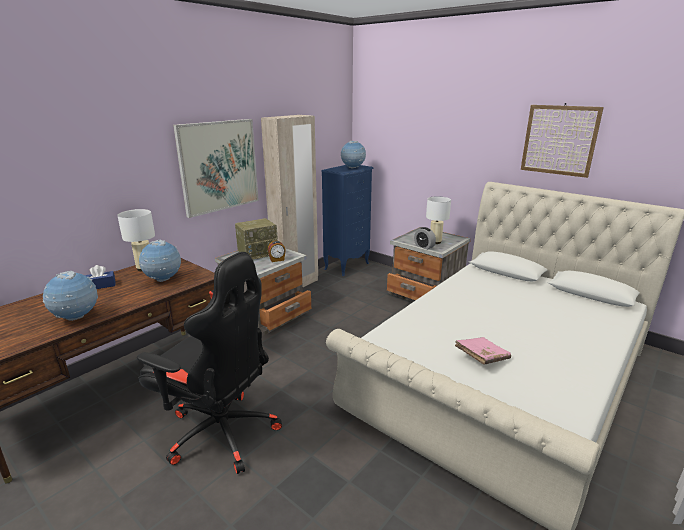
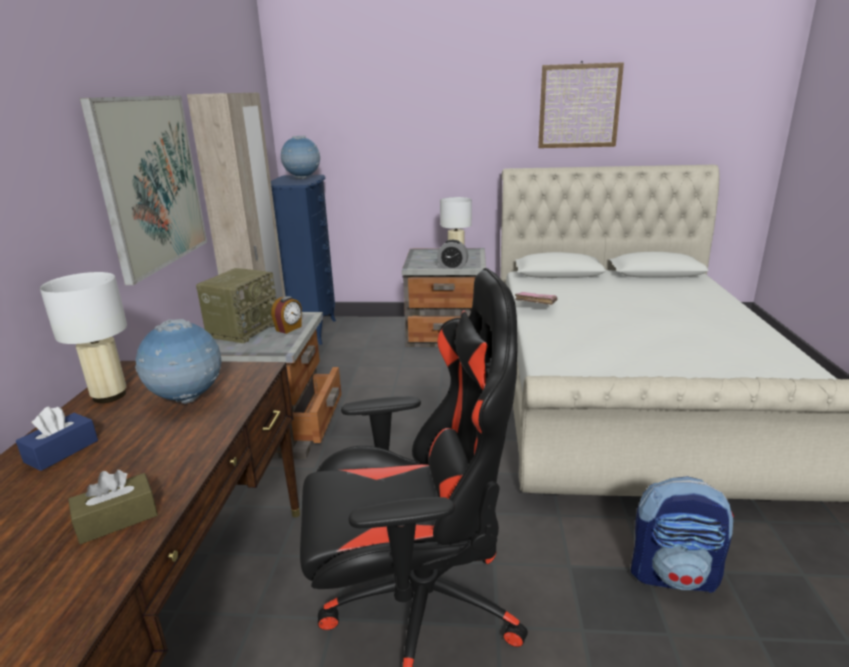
camera: 35 degrees left, 0 degrees up
(77, 318) = (117, 519): globe -> brown tissue box
(360, 495) = (674, 575): none -> backpack
(481, 357) = (674, 356): pink book -> pink book (535, 306)

